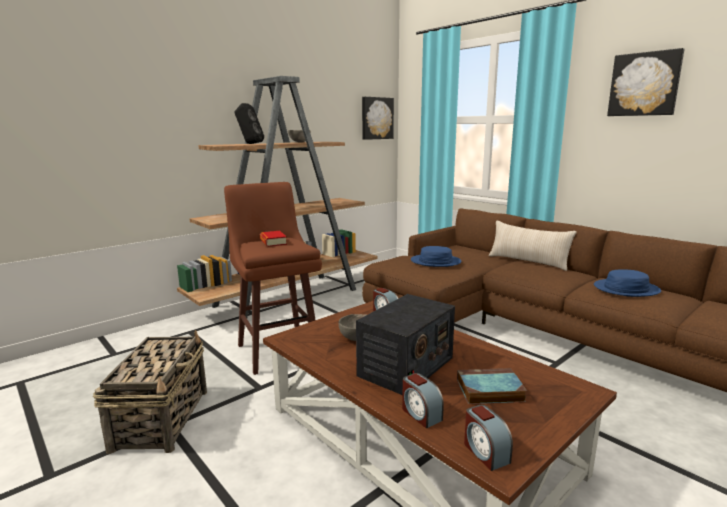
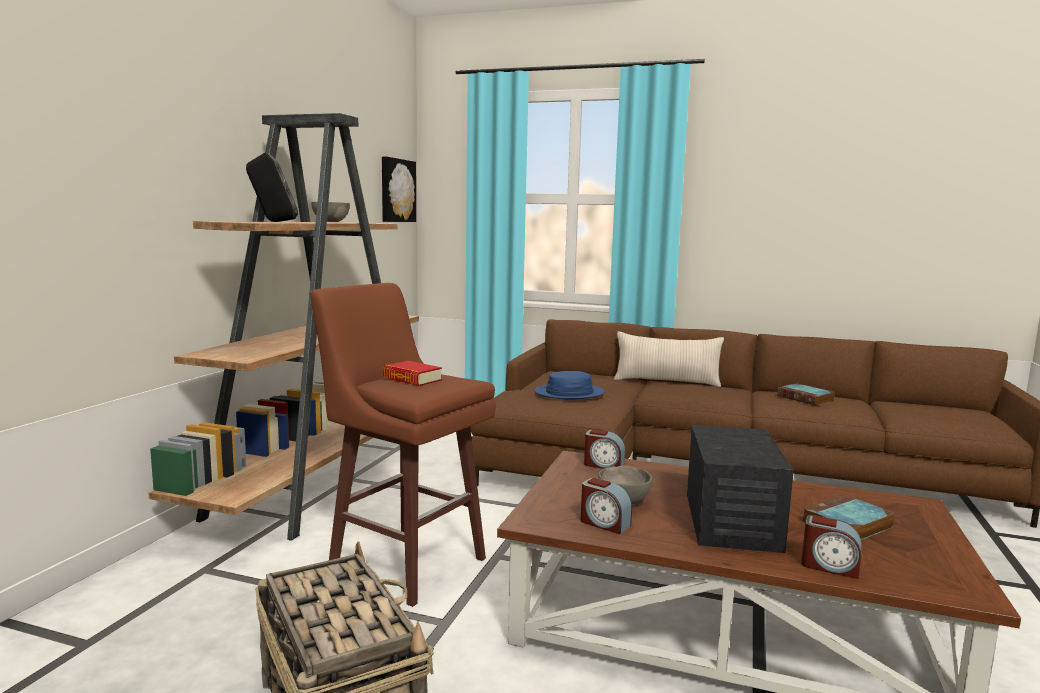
camera: 30 degrees left, 5 degrees down
(485, 452) = (941, 585): alarm clock -> alarm clock (604, 523)
(626, 289) = (806, 398): blue hat -> book
(644, 84) = (769, 165): picture -> none

